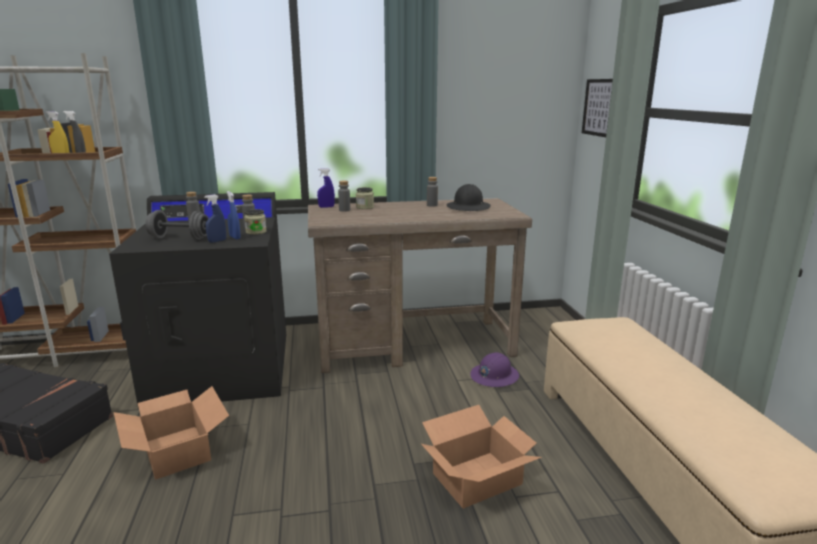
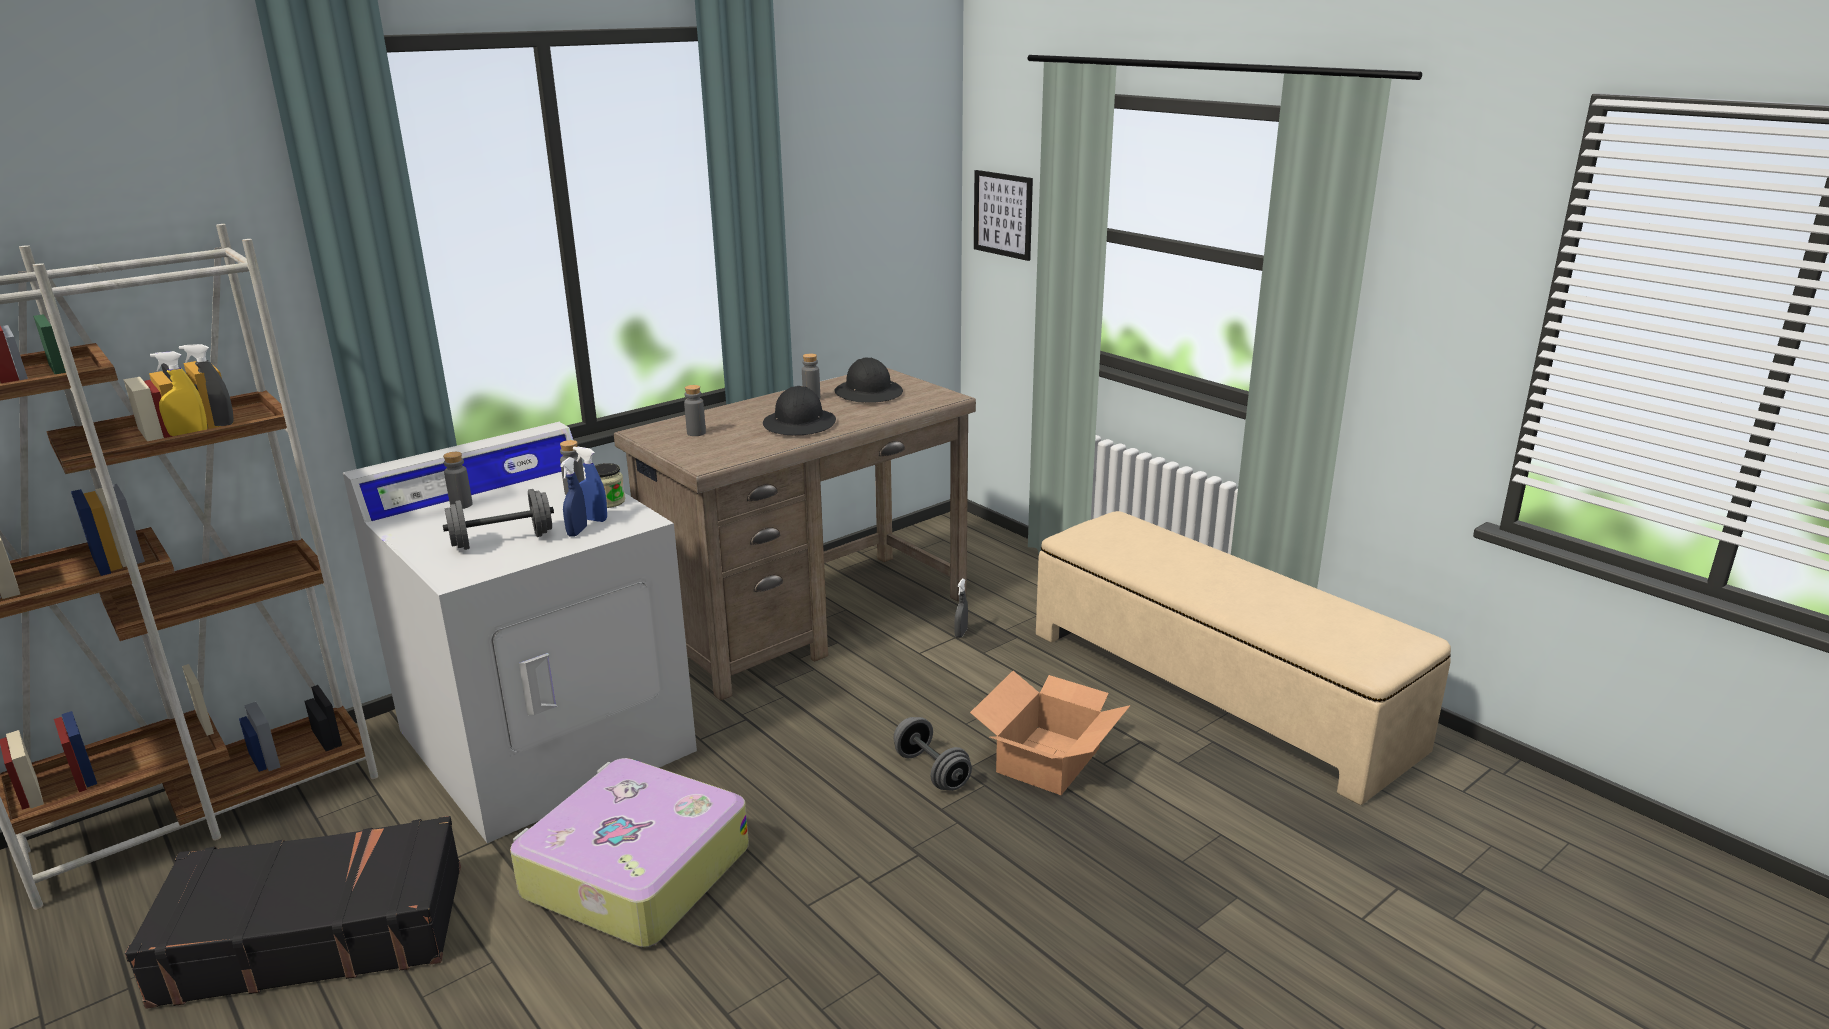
camera: 30 degrees left, 5 degrees up
(176, 452) = (633, 872): cardboard box -> suitcase
(223, 367) = (548, 740): black washing machine -> white washing machine
(326, 207) = (655, 432): blue spray bottle -> none
(365, 207) = (718, 421): jar -> none
(393, 456) = (931, 771): none -> grey dumbbell
(404, 214) = (800, 424): none -> black hard hat
(494, 376) = (961, 633): purple hard hat -> grey spray bottle

